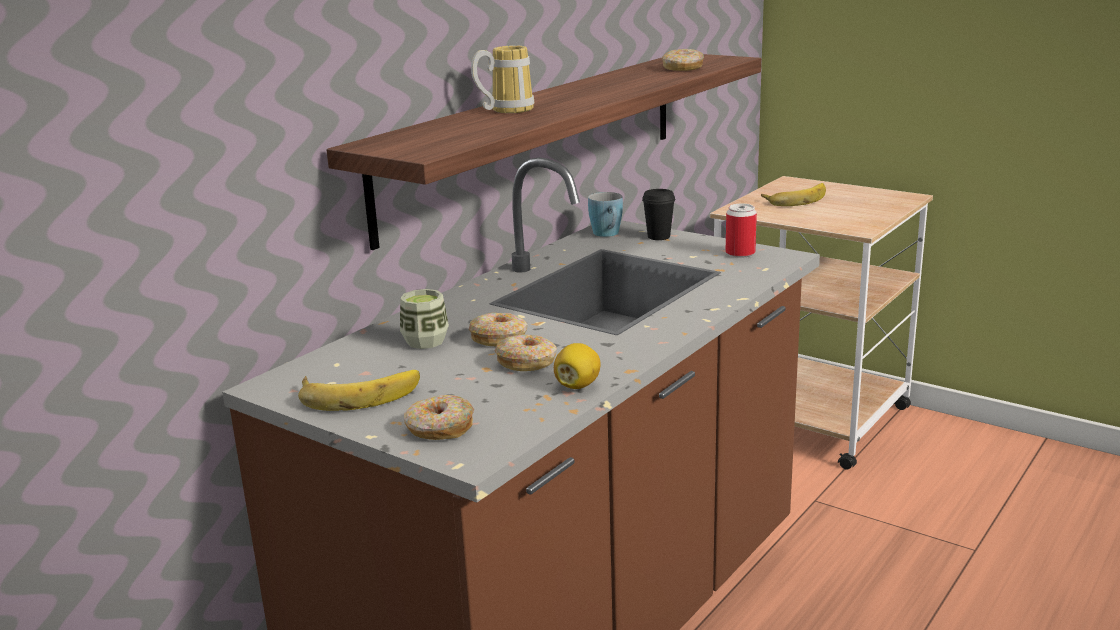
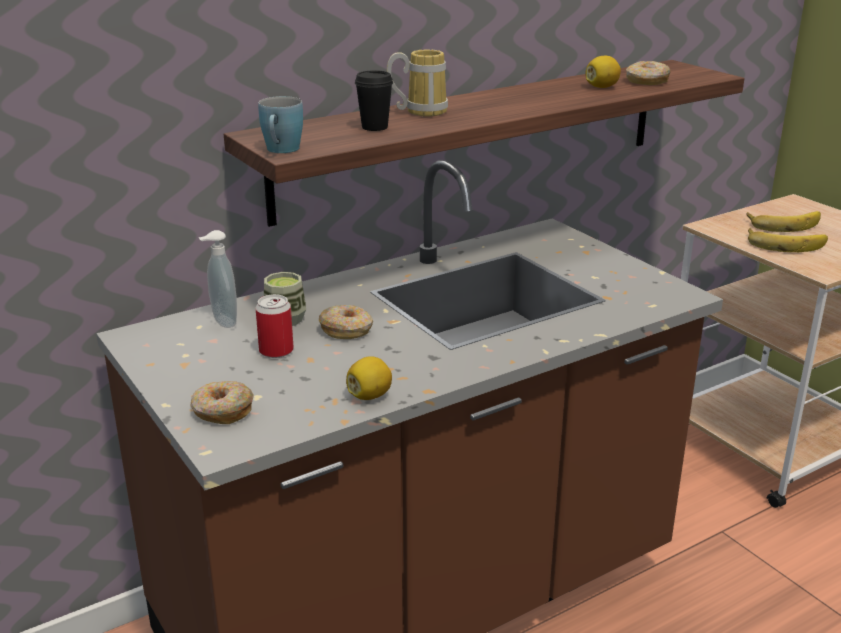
camera: 20 degrees right, 5 degrees up
(359, 355) = (222, 322): none -> soap dispenser
(359, 393) = (192, 359): banana -> banana (785, 243)
(527, 362) = (348, 360): donut -> none
(608, 234) = (536, 237): blue mug -> blue mug (281, 151)
(649, 76) = (602, 87): none -> lemon
(658, 237) = (581, 248): black cup -> black cup (374, 127)
(740, 253) = (643, 283): can -> can (276, 351)

